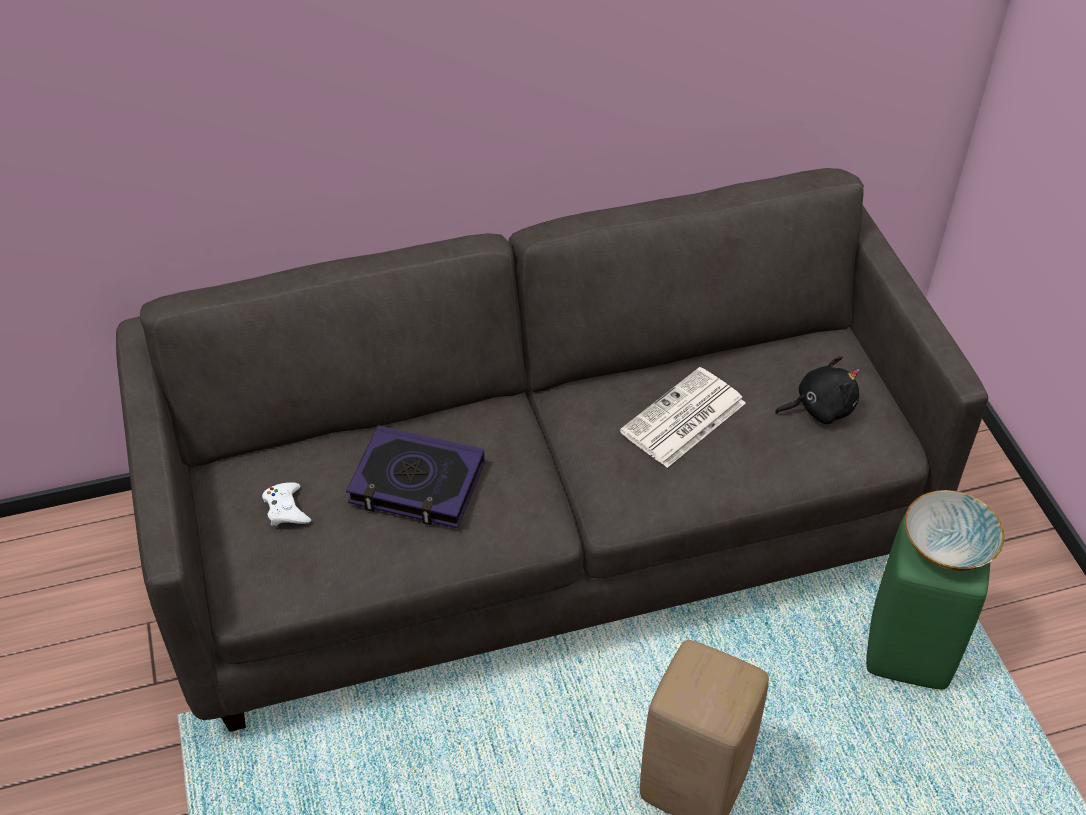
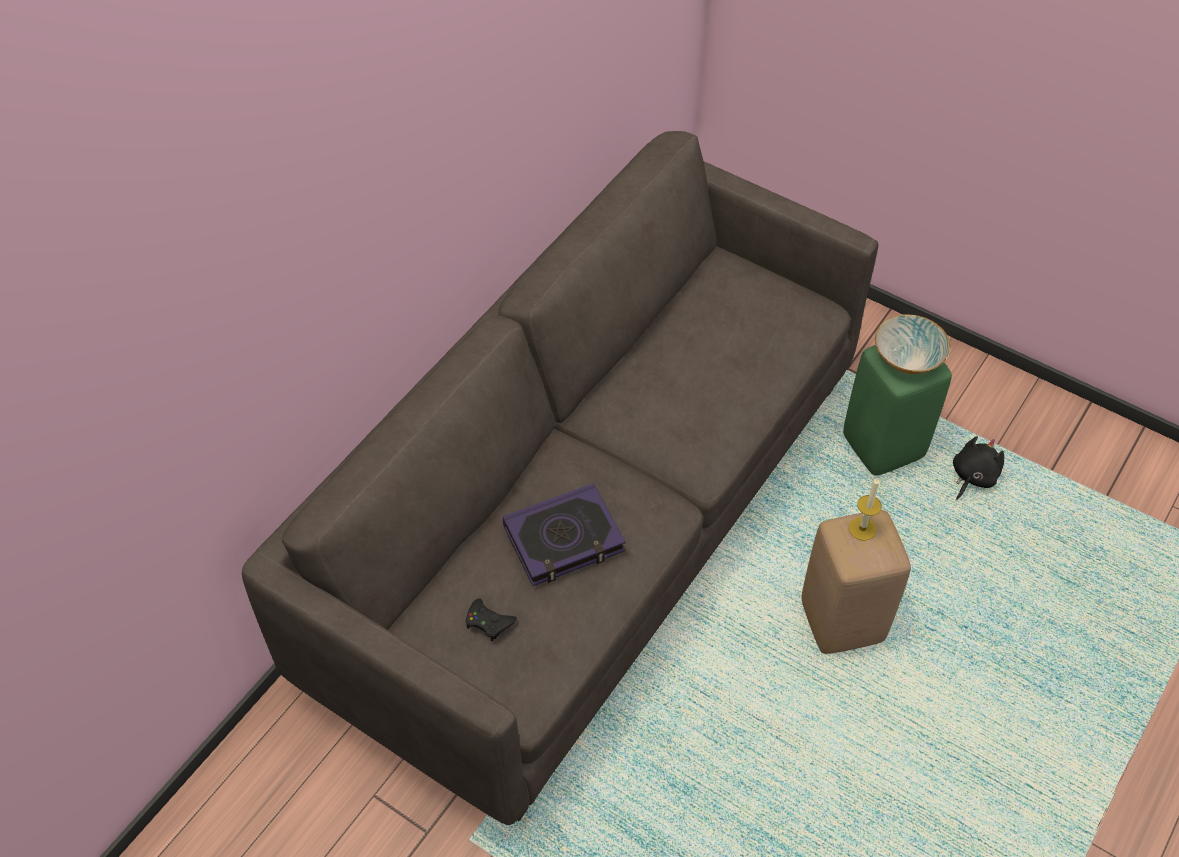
camera: 40 degrees left, 5 degrees up
(286, 509) = (488, 622): white game controller -> black game controller
(683, 419) = (686, 376): newspaper -> none
(720, 672) = (862, 528): none -> candle
(820, 408) = (760, 313): black plush toy -> black plush toy (972, 476)

